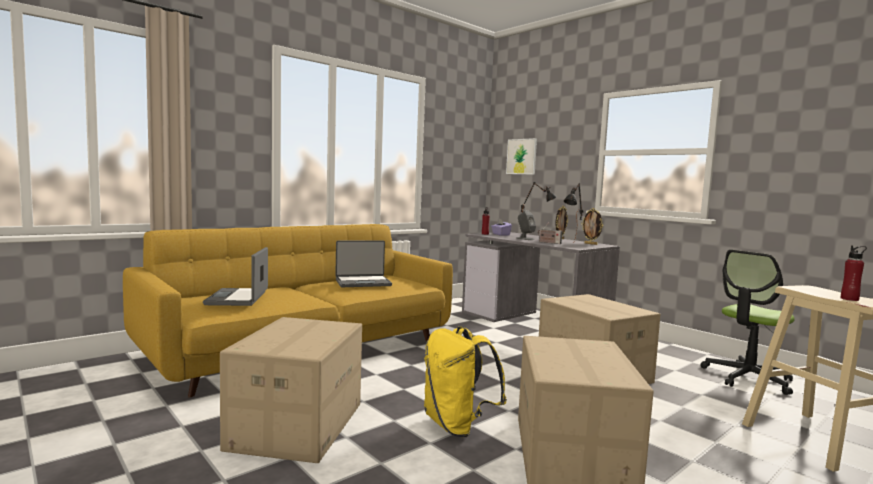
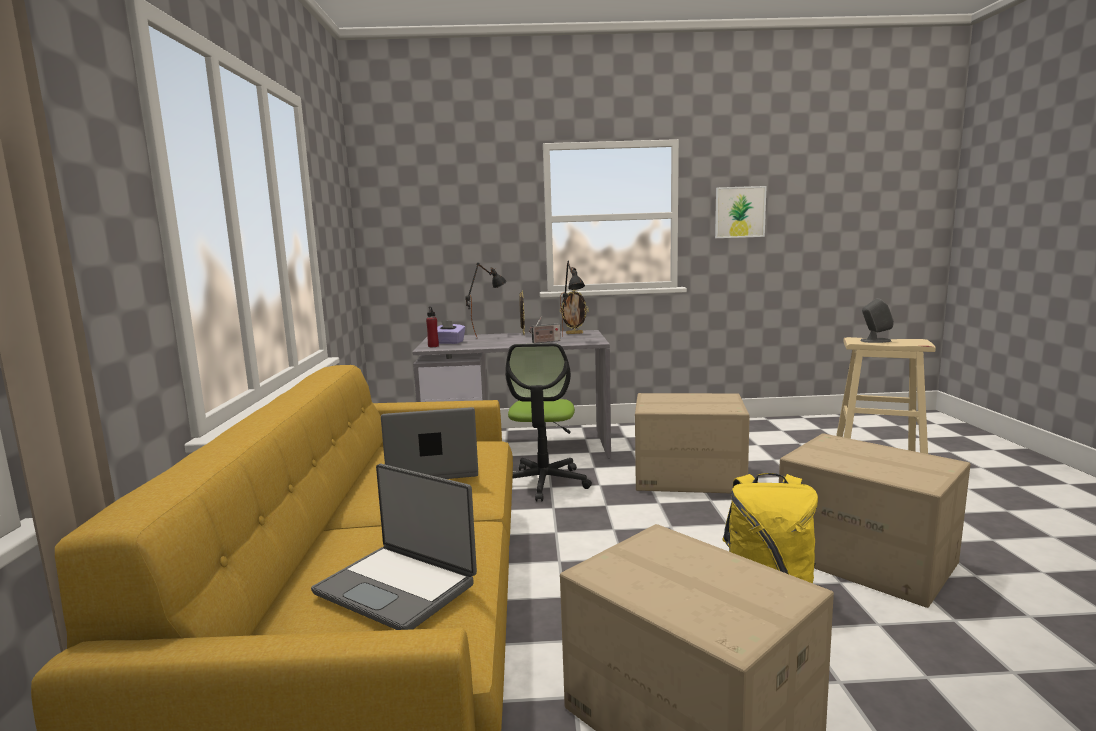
camera: 50 degrees left, 5 degrees up
(363, 282) = (433, 470): laptop -> laptop turned 120 degrees counterclockwise
(521, 156) = (421, 226): picture -> picture (740, 212)
(525, 239) = (501, 342): grey speaker -> grey speaker (875, 341)
(748, 378) = (755, 432): office chair -> office chair (543, 483)
(849, 299) = (906, 343): red bottle -> none

